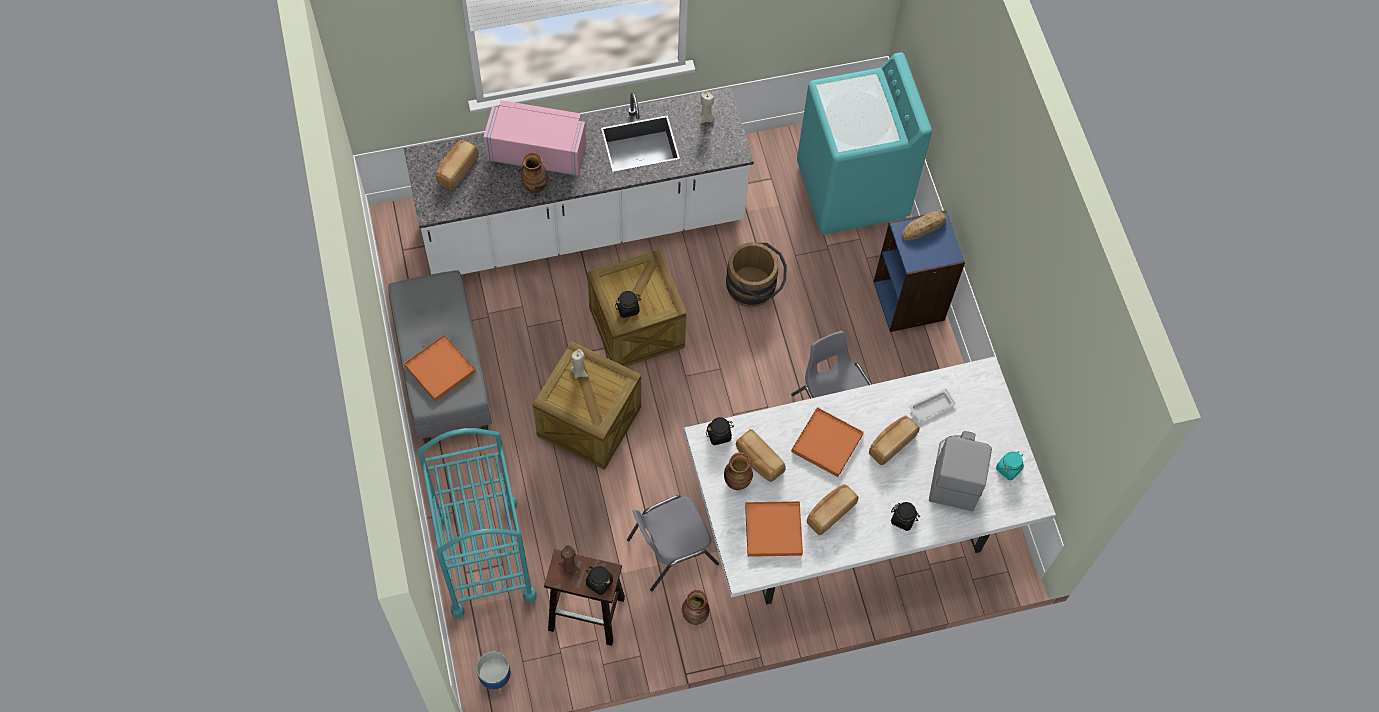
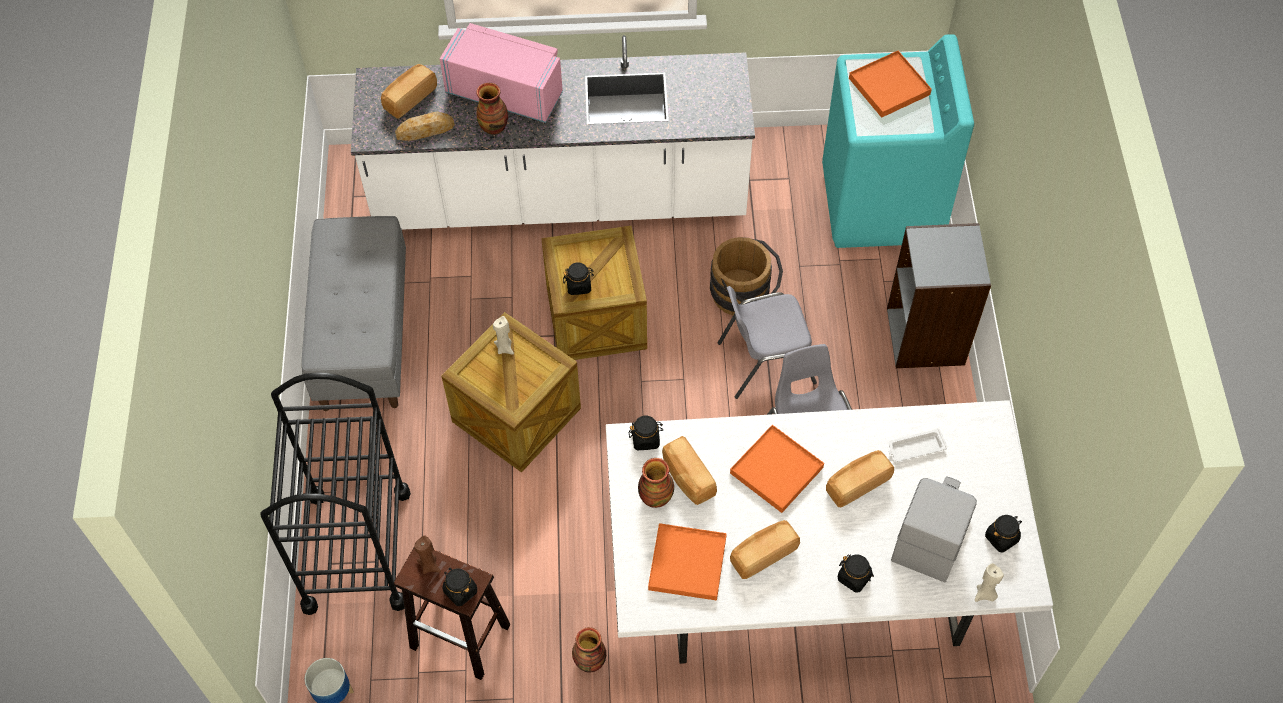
camera: 15 degrees right, 5 degrees down
(440, 369) = (346, 321): orange tray -> orange tray (889, 86)
(484, 557) = (357, 549): turquoise cart -> black cart
(670, 551) = (577, 579): grey chair -> grey chair (764, 362)
(706, 118) = (709, 82): beige candle -> beige candle (985, 594)
(909, 301) = (926, 336): blue bookcase -> grey bookcase
(923, 227) = (947, 239): bread -> bread (425, 130)
(1008, 468) = (1001, 538): turquoise jar -> black jar

